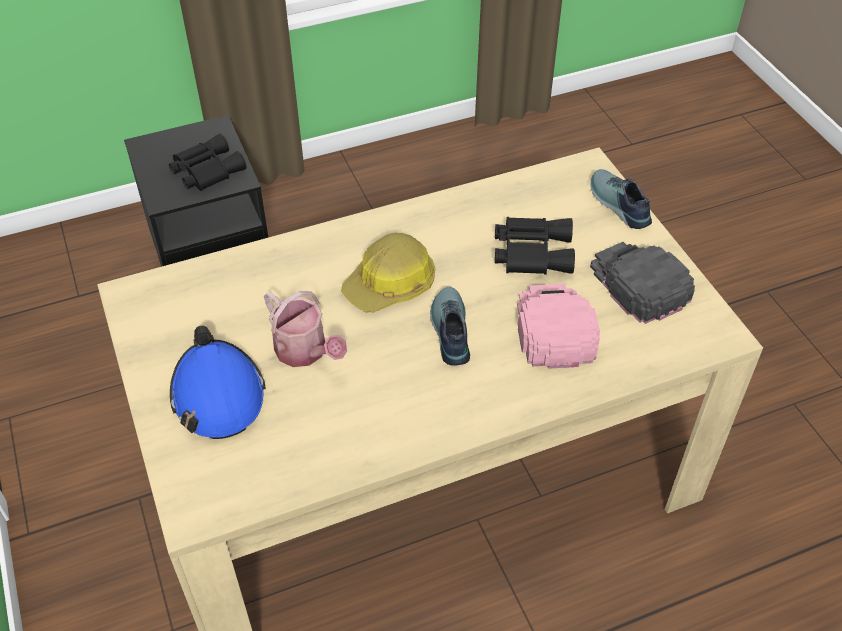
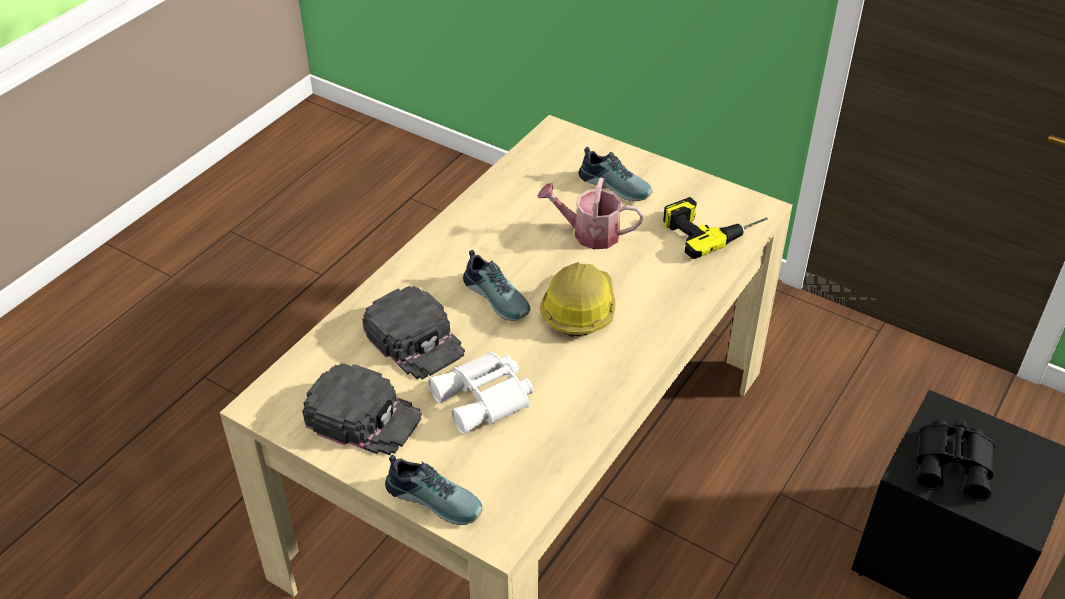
camera: 145 degrees right, 5 degrees down
(194, 298) = (711, 227): none -> power drill
(218, 395) = (616, 185): blue hard hat -> shoe
(531, 251) = (485, 399): black binoculars -> white binoculars
(553, 328) = (415, 340): pink cap -> black cap

